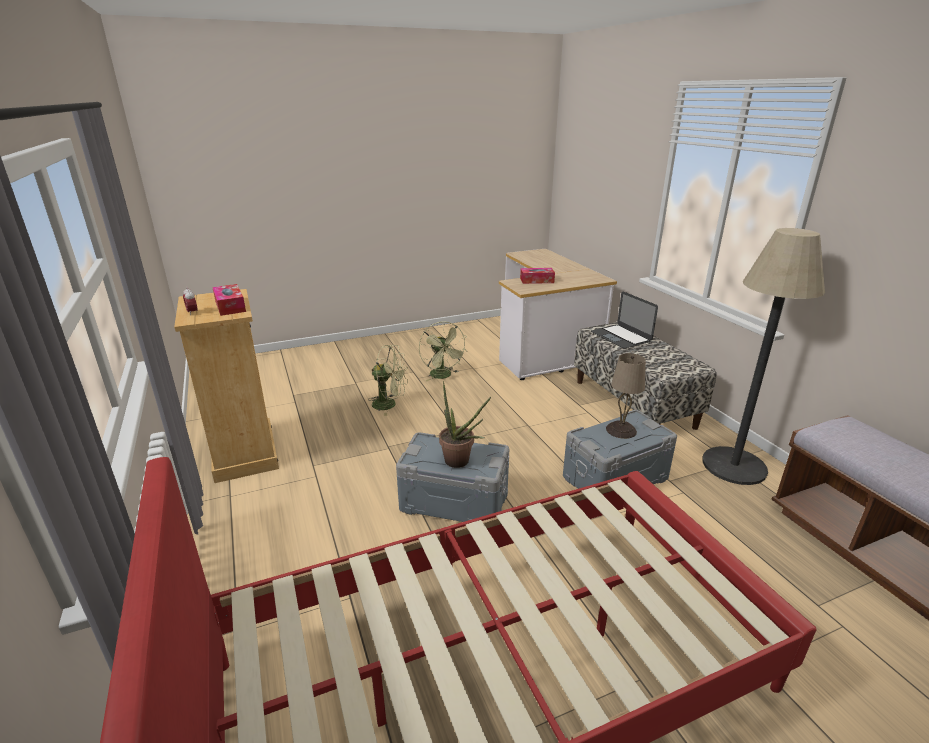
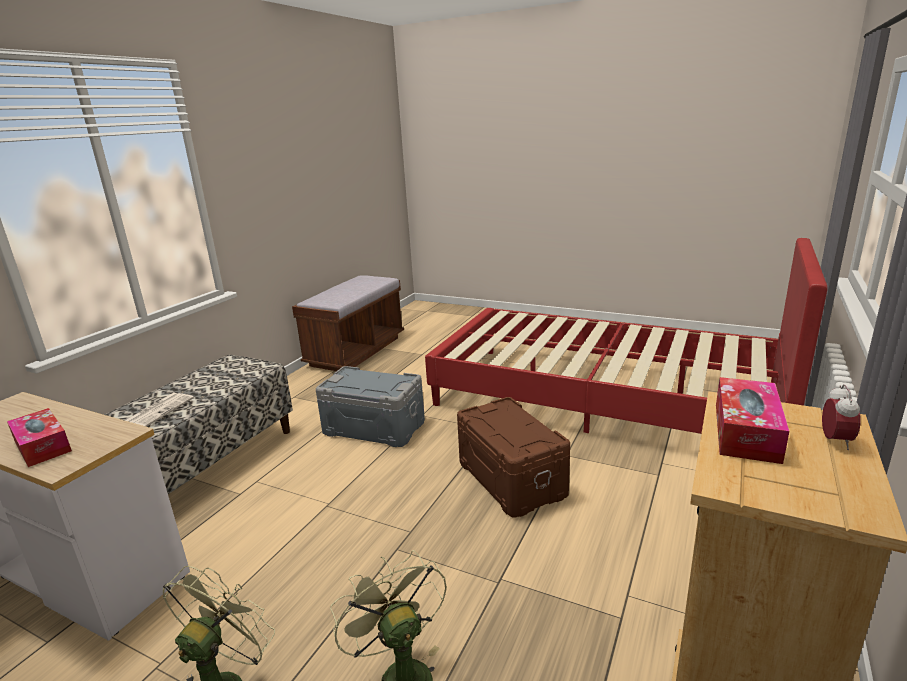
camera: 130 degrees left, 5 degrees down
(454, 500) = (510, 479): grey storage box -> brown storage box
(461, 463) = (513, 420): potted plant -> none
(620, 430) = (362, 385): beige table lamp -> none
(621, 336) = (158, 411): laptop -> newspaper
(734, 466) = (299, 395): floor lamp -> none

